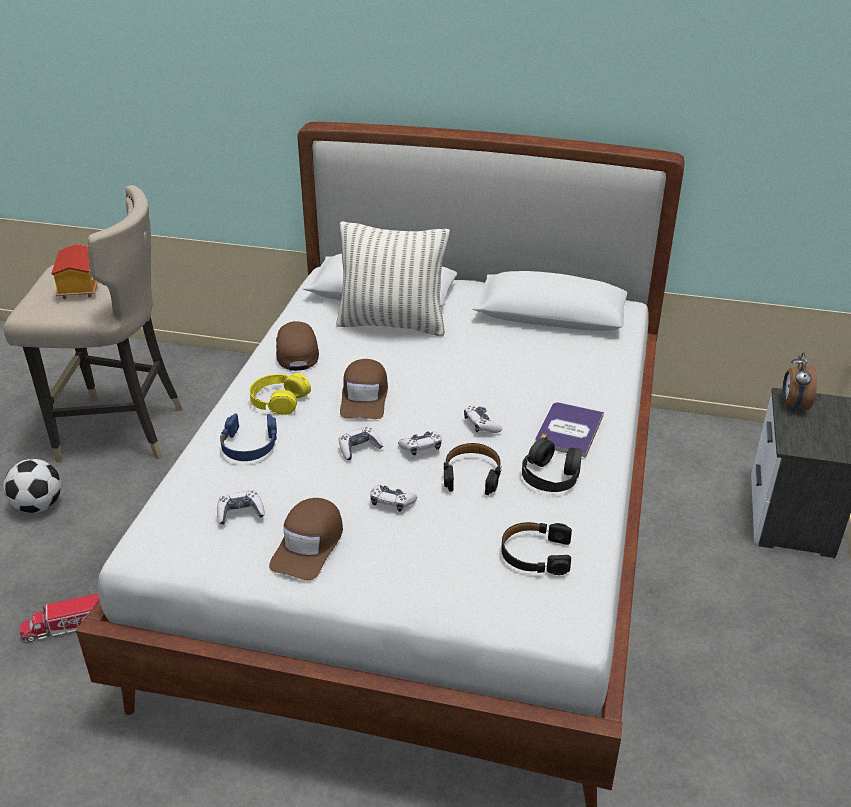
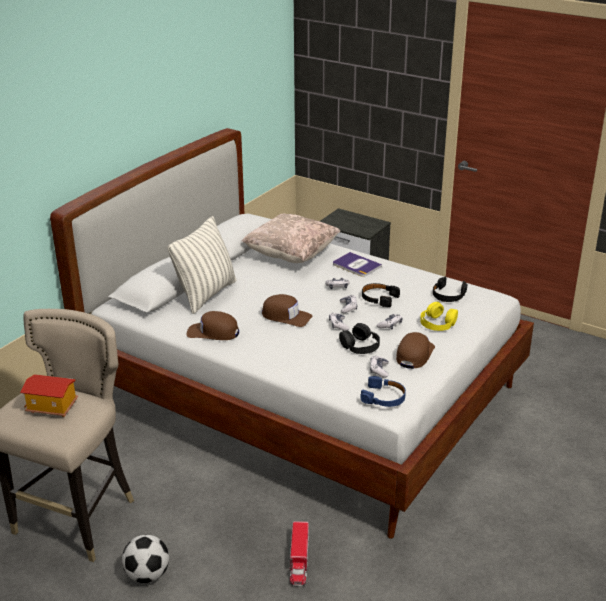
camera: 70 degrees left, 5 degrees down
(249, 445) = (312, 361): blue headphones -> blue headphones (384, 398)
(279, 400) = (268, 346): yellow headphones -> yellow headphones (438, 323)
(309, 546) = (414, 354): brown cap -> brown cap turned 105 degrees counterclockwise
(551, 475) = (391, 278): black headphones -> black headphones (360, 345)
(555, 363) = (291, 255): none -> beige pillow
(793, 405) = (334, 222): alarm clock -> none

